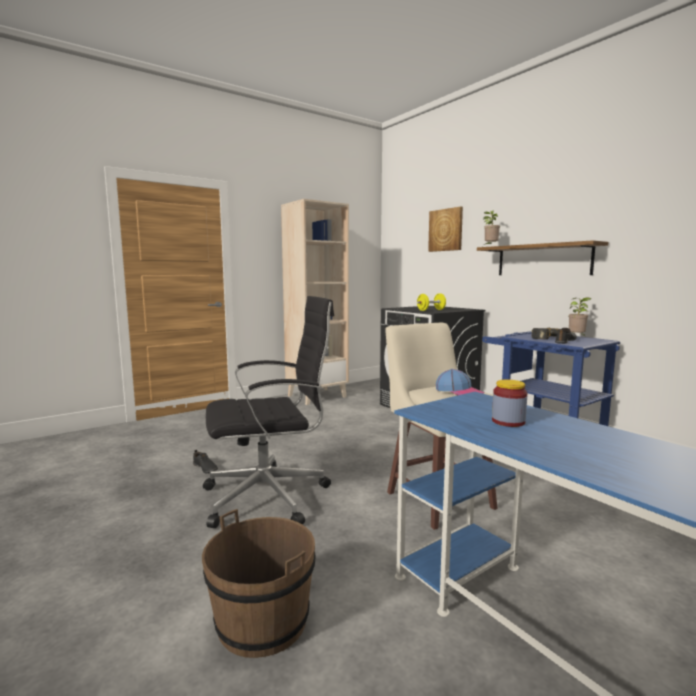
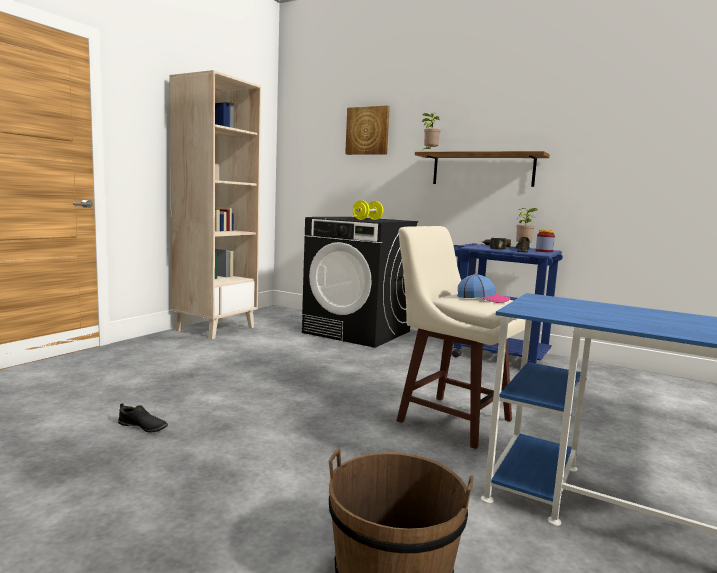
camera: 25 degrees left, 0 degrees up
(270, 496) = (267, 446): black office chair -> none
(508, 421) = (610, 314): jar -> jar (544, 251)

